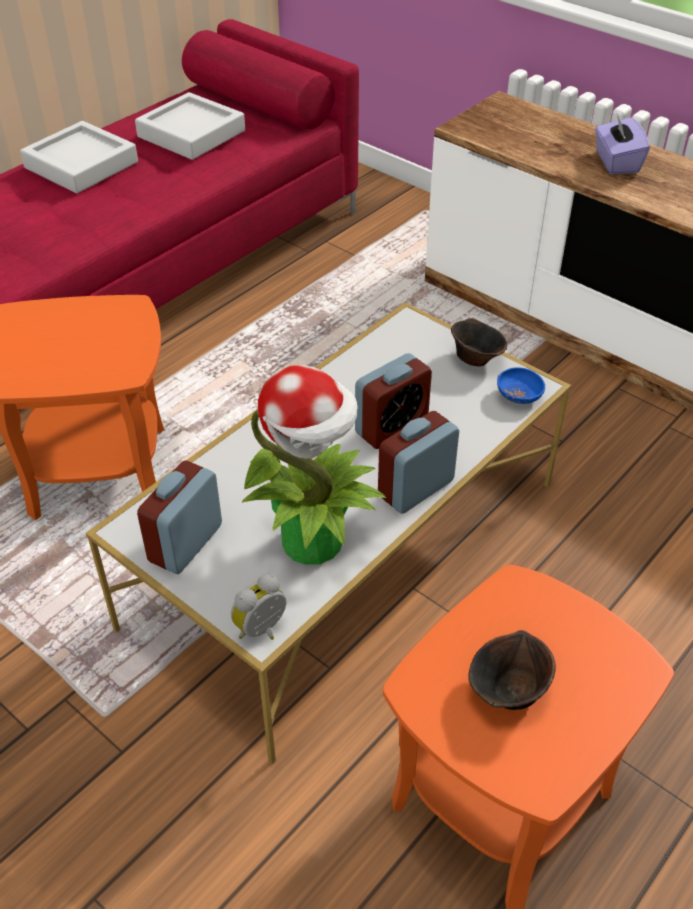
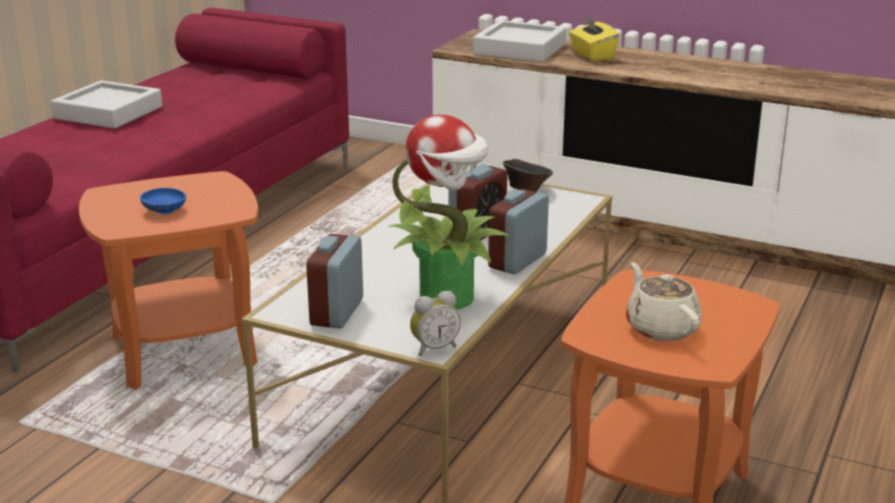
camera: 15 degrees left, 20 degrees down
(191, 134) = (202, 87): grey tray -> grey tray (520, 49)
(263, 630) = (434, 348): alarm clock -> alarm clock turned 150 degrees counterclockwise
(508, 692) = (661, 328): brown bowl -> beige teapot
(519, 396) = (573, 205): blue bowl -> blue bowl (164, 211)
(616, 162) = (592, 56): purple tissue box -> yellow tissue box

